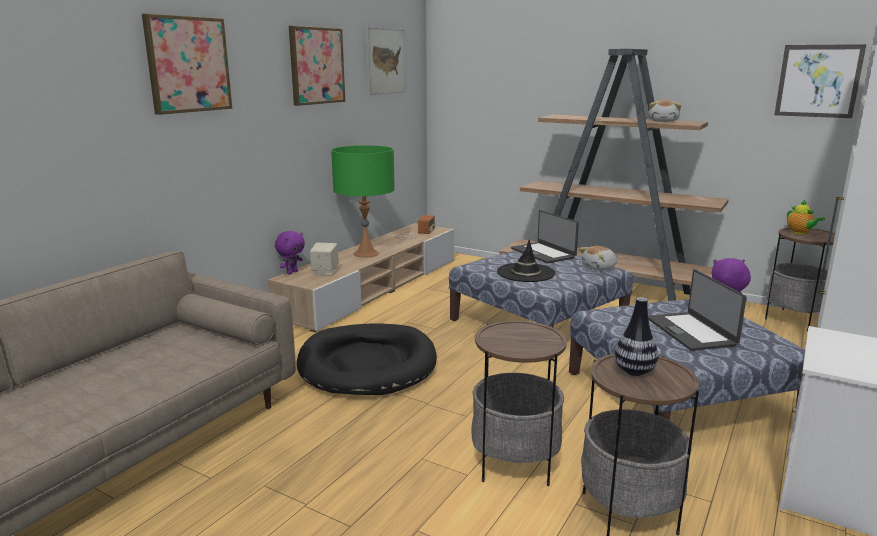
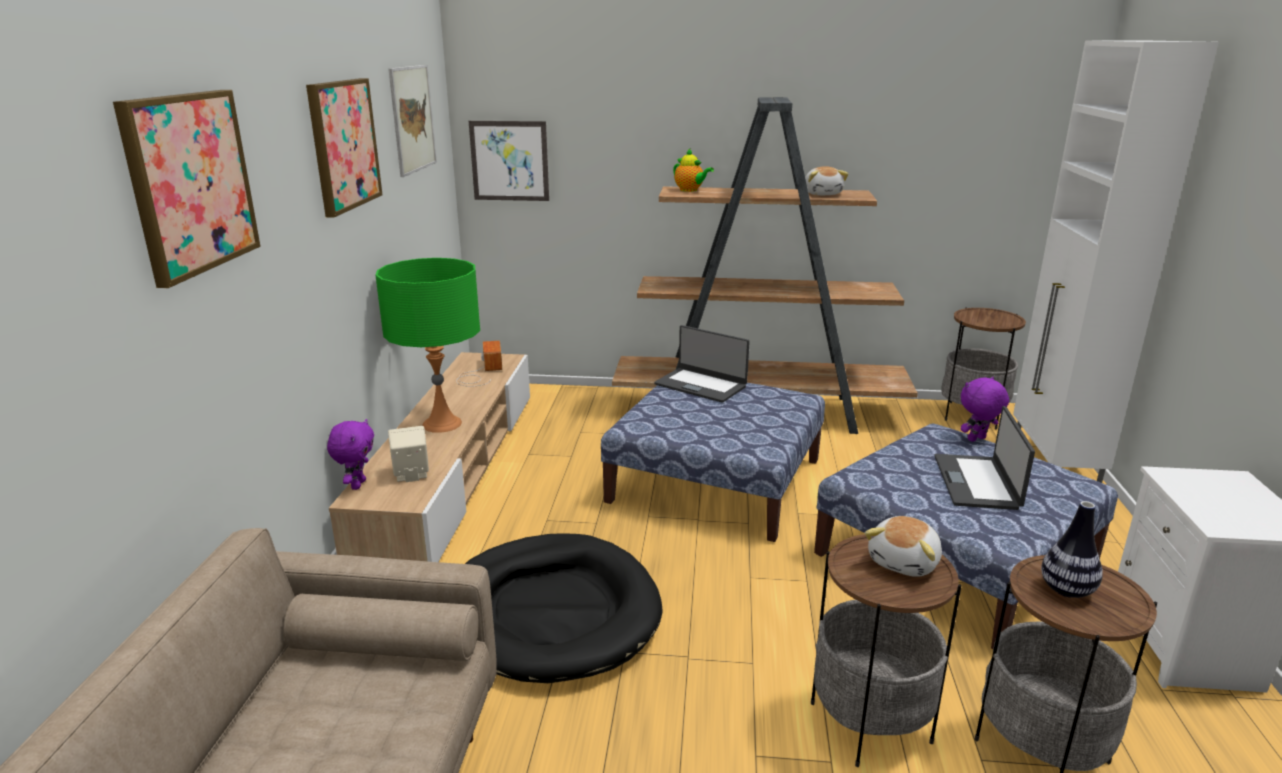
camera: 25 degrees left, 5 degrees up
(526, 273) = (712, 424): black hat -> none
(599, 267) = (788, 398): plush toy -> plush toy (905, 562)
(691, 331) = (977, 482): laptop -> laptop turned 45 degrees clockwise
(800, 232) = (977, 316): teapot -> teapot (690, 190)
(818, 81) = (985, 136): picture -> picture (509, 161)

